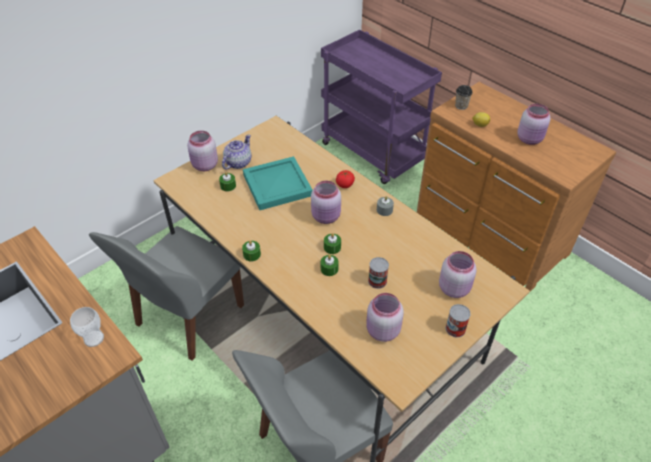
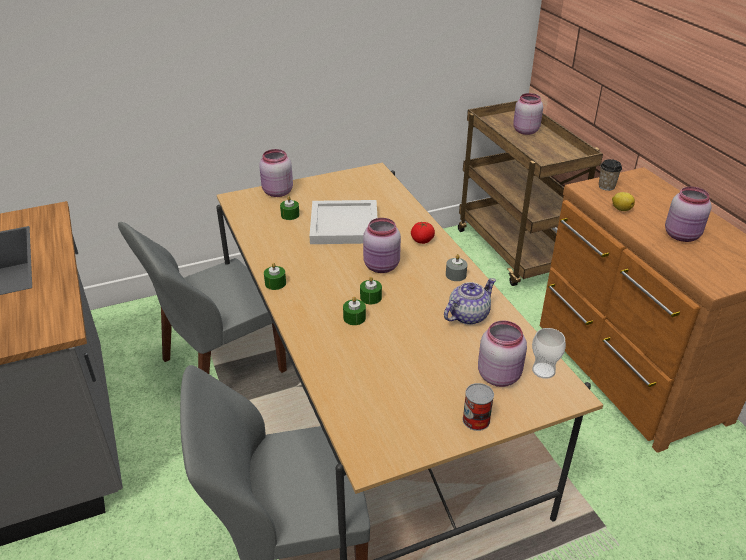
camera: 20 degrees right, 10 degrees down
(94, 338) = (50, 309): cup -> cup (543, 370)
(237, 163) = (313, 196): teapot -> teapot (467, 316)
(277, 186) = (343, 226): turquoise tray -> white tray
(374, 153) = (515, 252): purple cart -> brown cart
(377, 281) = (405, 344): can -> none
(382, 331) = (380, 397): pink jar -> pink jar (524, 131)

